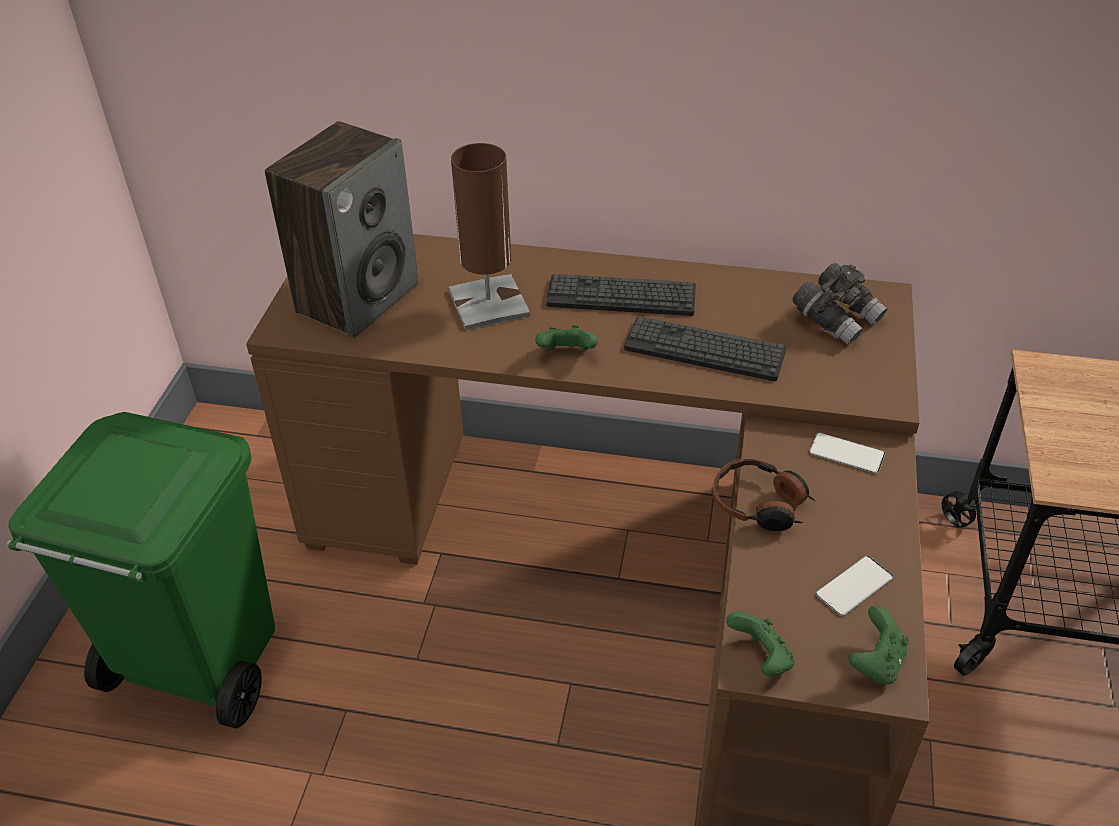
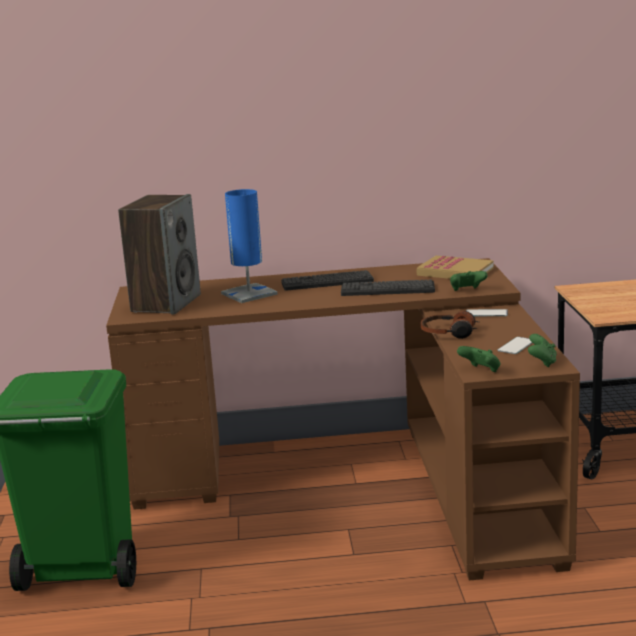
camera: 15 degrees left, 25 degrees down
(488, 303) = (249, 294): brown table lamp -> blue table lamp
(567, 354) = (309, 301): green game controller -> green game controller (467, 291)
(837, 319) = (455, 272): grey binoculars -> book

